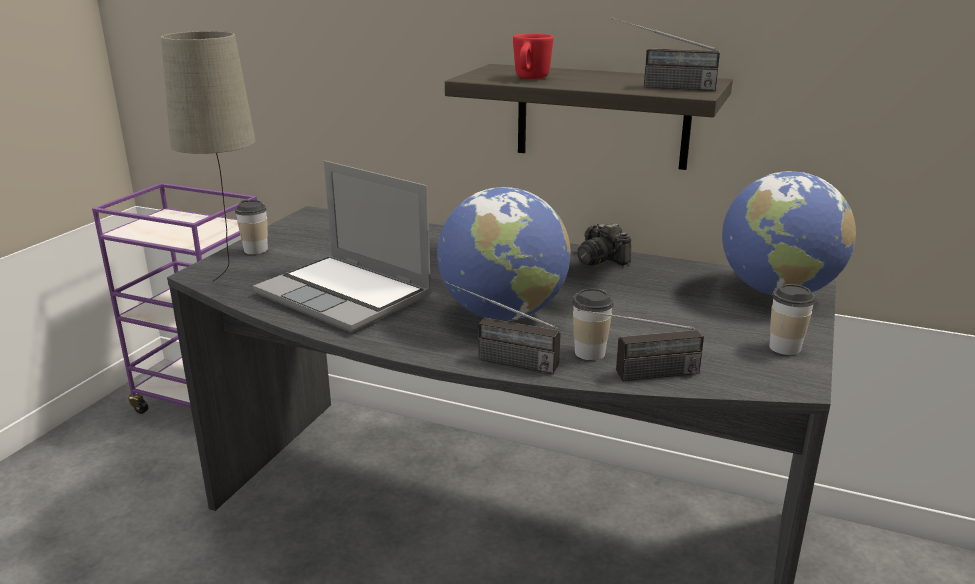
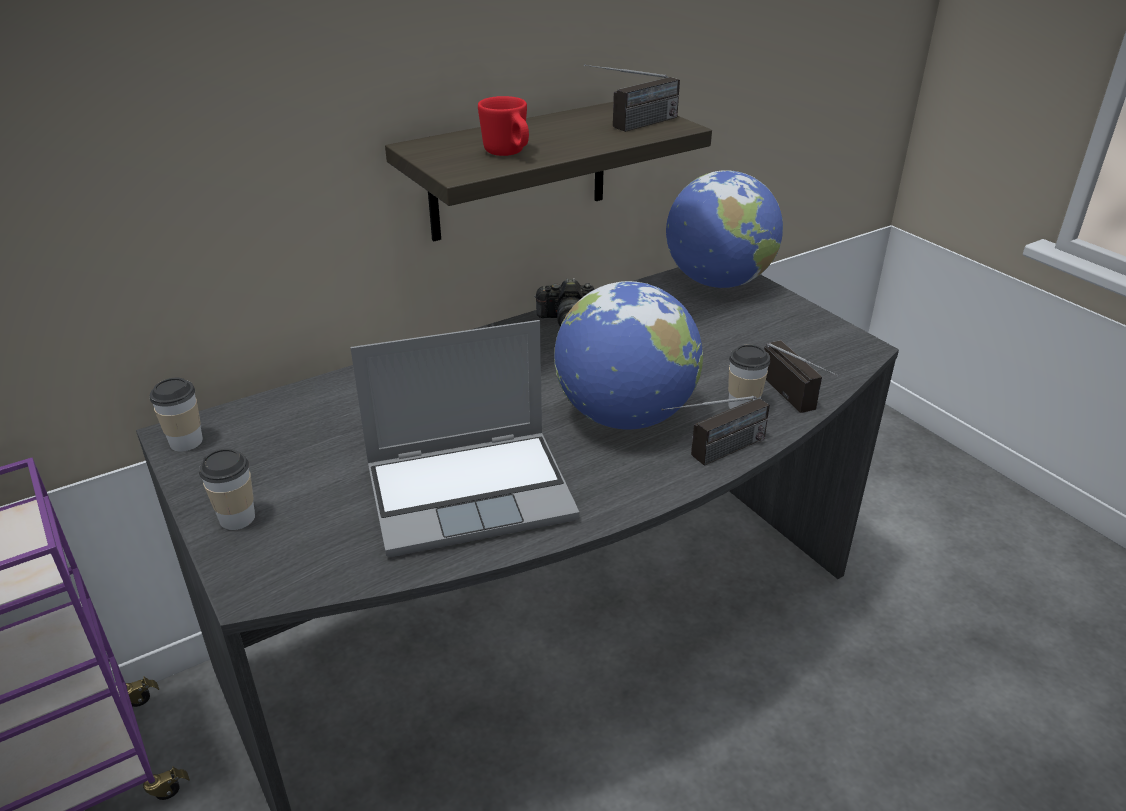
camera: 55 degrees left, 10 degrees up
(233, 278) = (310, 564): beige table lamp -> none
(637, 375) = (800, 402): radio -> radio turned 45 degrees counterclockwise
(785, 347) = (809, 324): cup -> cup (186, 441)

